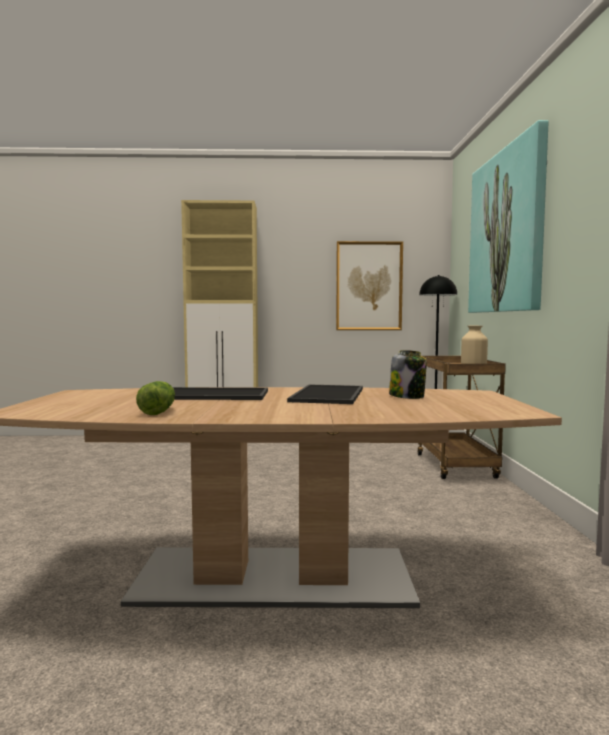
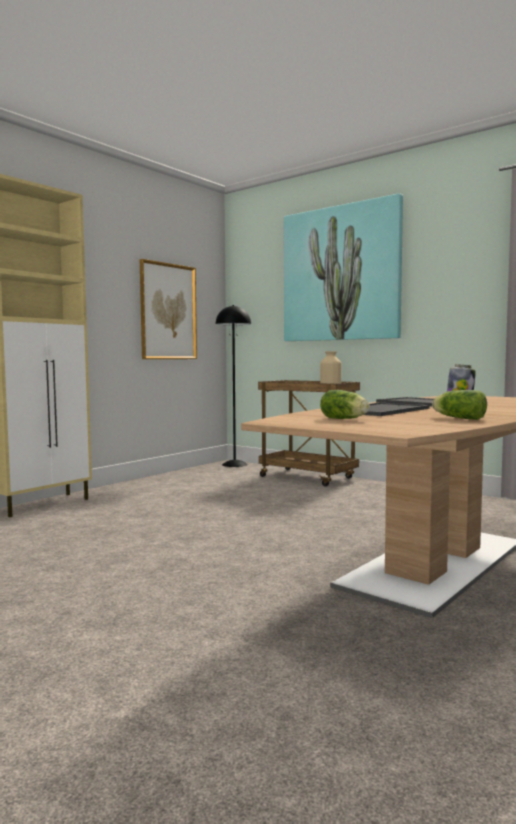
camera: 50 degrees left, 0 degrees up
(113, 397) = (345, 419): none -> lettuce

